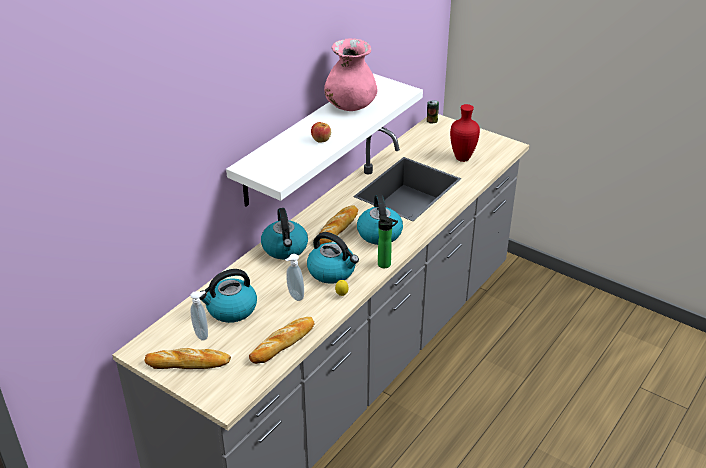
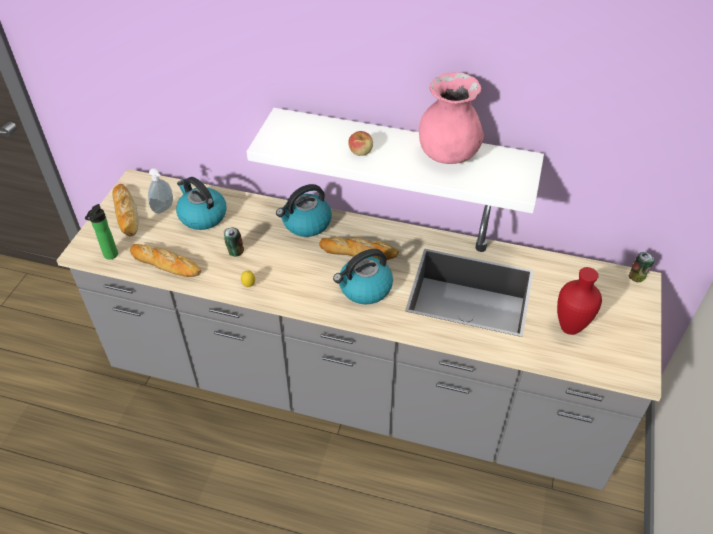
camera: 70 degrees right, 10 degrees up
(294, 296) = (235, 252): soap dispenser -> can
(332, 271) = (284, 268): kettle -> none
(386, 265) = (312, 307): bottle -> bottle (109, 256)

